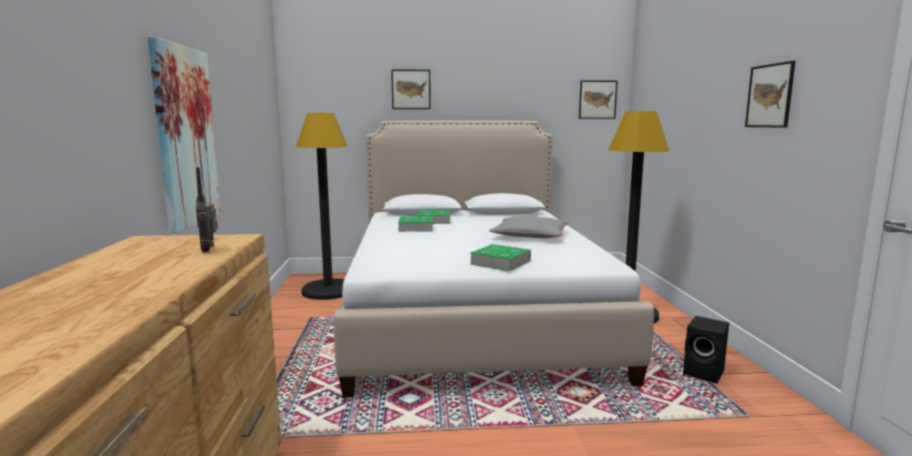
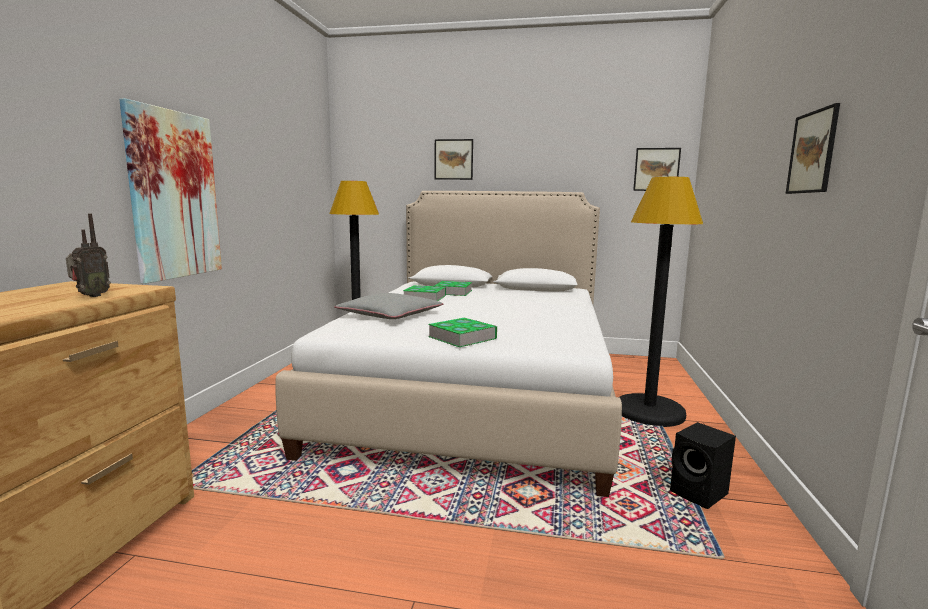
camera: 15 degrees right, 0 degrees up
(209, 250) = (90, 296): radio -> radio turned 150 degrees counterclockwise
(530, 235) = (533, 312): grey pillow -> grey pillow (390, 315)

